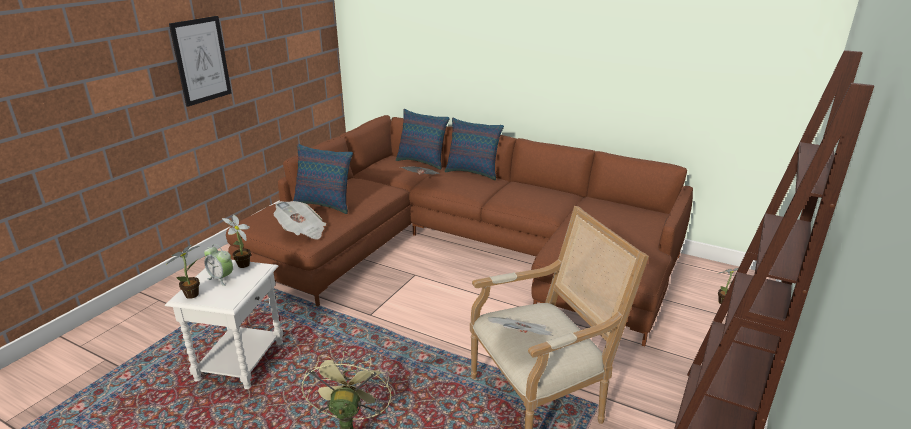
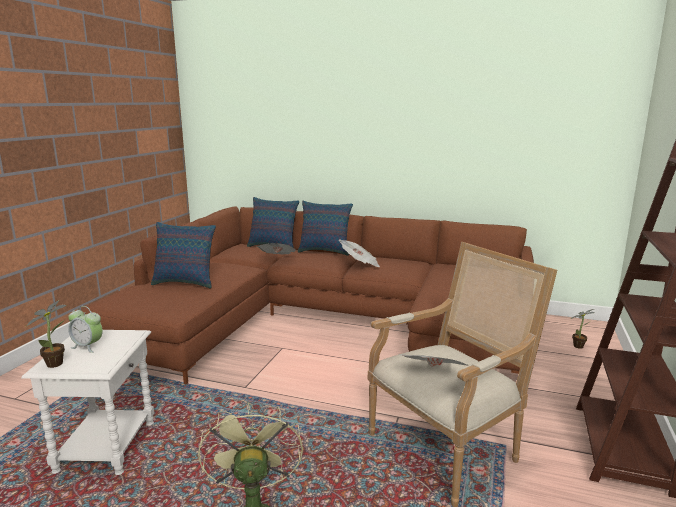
camera: 10 degrees left, 10 degrees down
(201, 60) = (53, 141): picture -> none
(242, 266) = (110, 334): potted plant -> none
(302, 231) = (167, 305): newspaper -> newspaper (360, 264)

